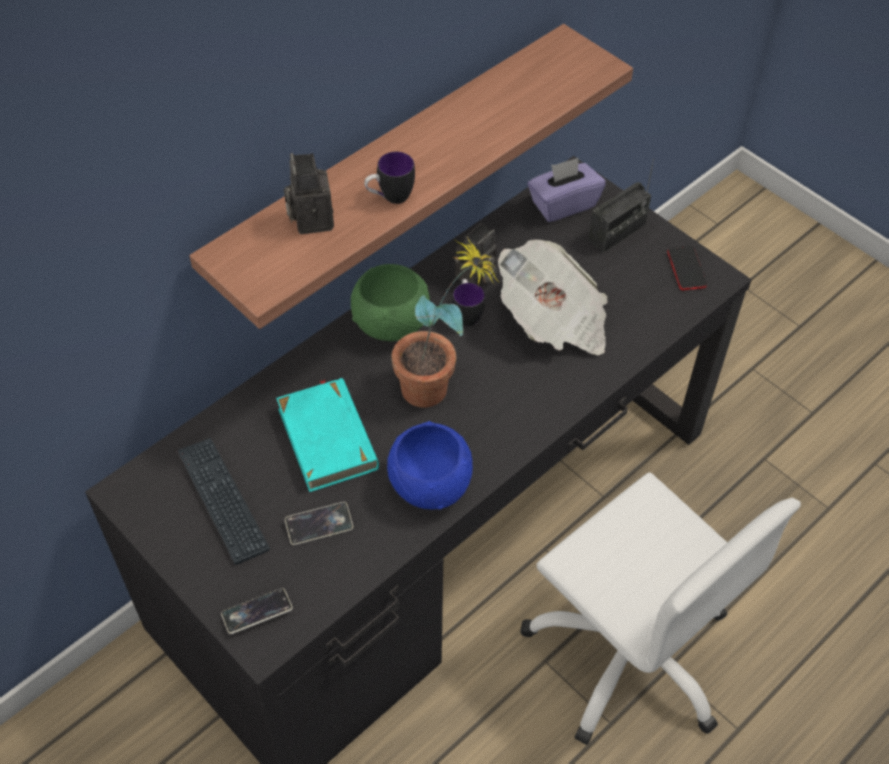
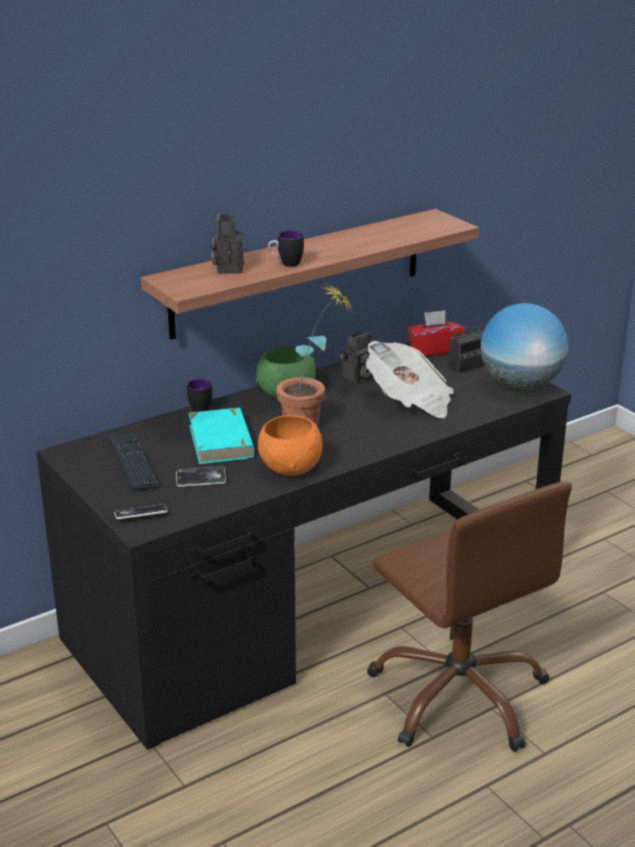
camera: 10 degrees right, 25 degrees down
(430, 484) = (290, 467): blue bowl -> orange bowl
(466, 314) = (344, 393): mug -> mug (201, 408)
(563, 204) = (434, 350): purple tissue box -> red tissue box
(630, 651) = (459, 695): white office chair -> brown office chair
(686, 269) = (521, 385): phone -> globe

